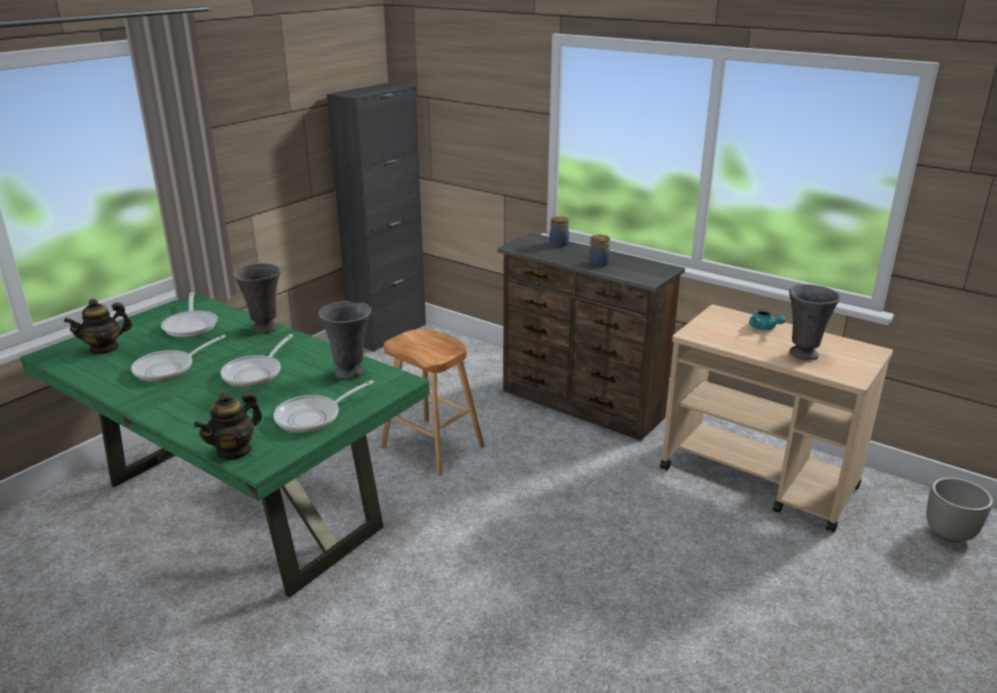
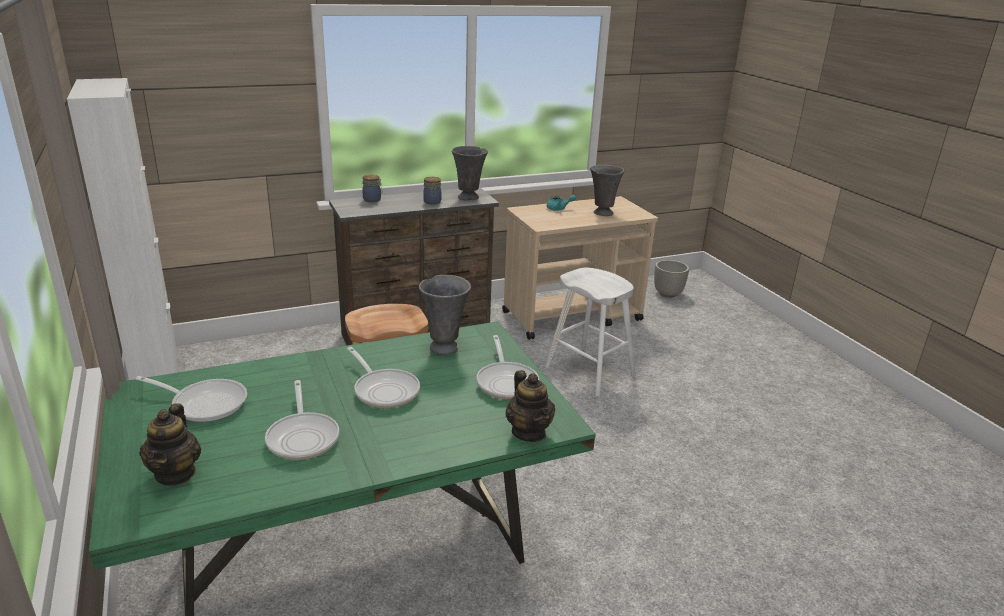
camera: 60 degrees left, 0 degrees up
(264, 328) = (285, 364): grey vase -> grey vase (469, 198)
(388, 333) = (156, 372): black cabinet -> white cabinet
(651, 531) = (589, 371): none -> white stool

